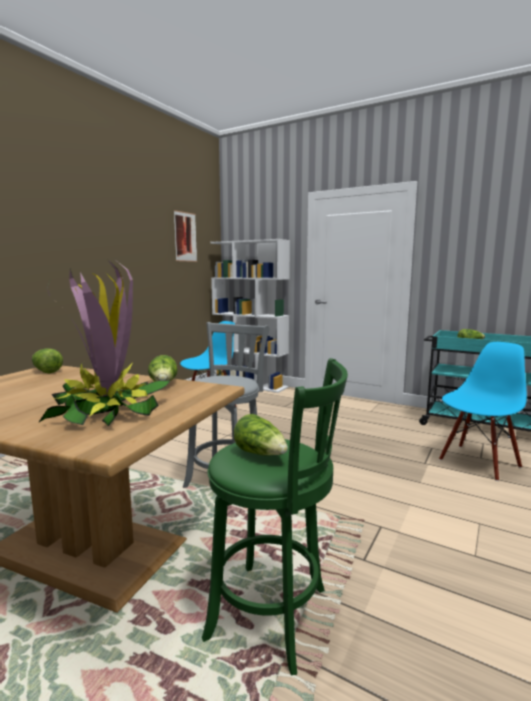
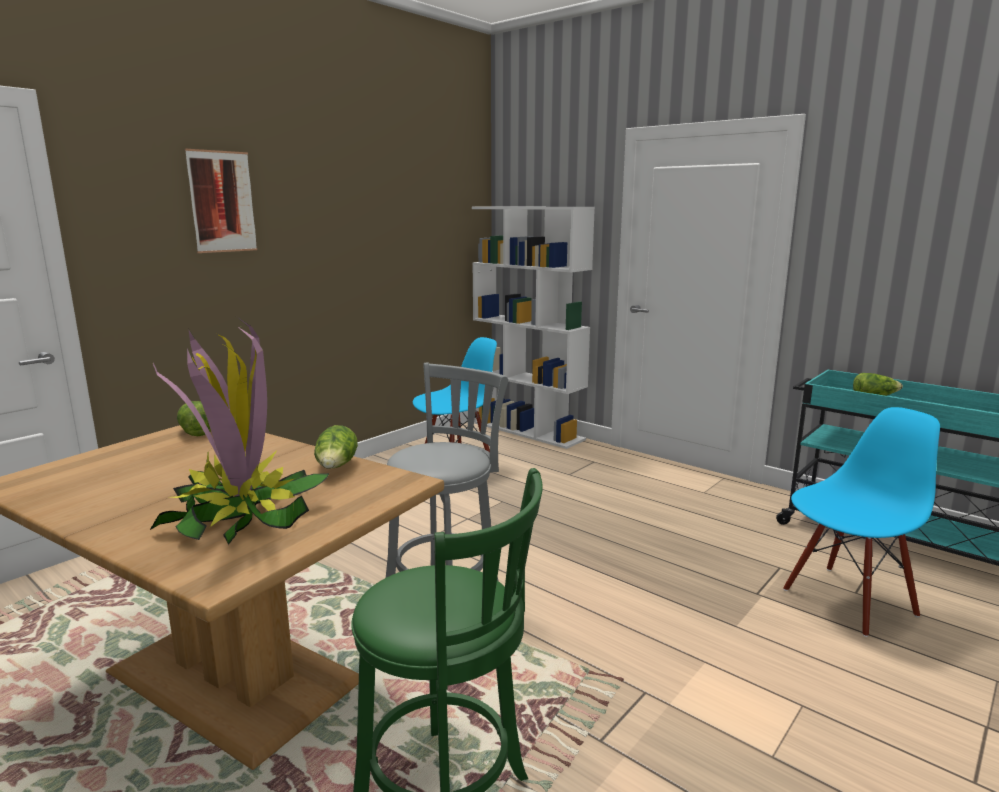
camera: 10 degrees right, 5 degrees up
(185, 237) = (430, 202): picture -> picture (222, 202)
(261, 454) = (426, 596): lettuce -> none

